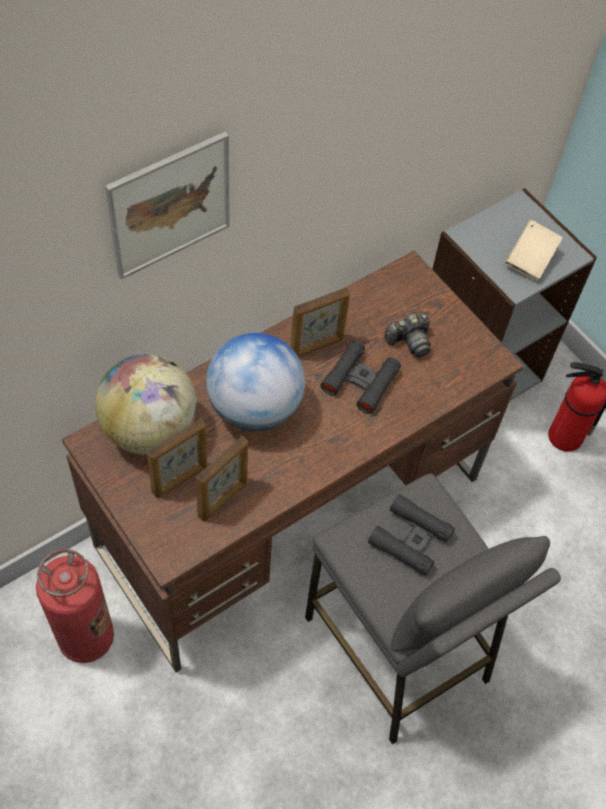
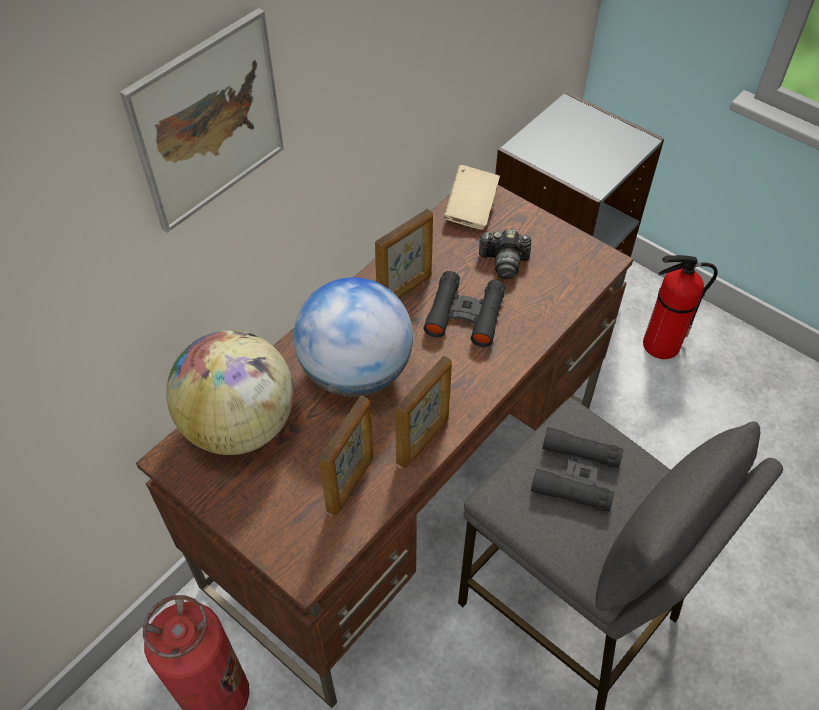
camera: 10 degrees left, 5 degrees down
(180, 479) = (293, 473): picture frame -> picture frame (423, 440)
(409, 341) = (504, 262): camera -> camera turned 45 degrees clockwise
(530, 260) = (599, 155): beige book -> beige book (471, 209)

